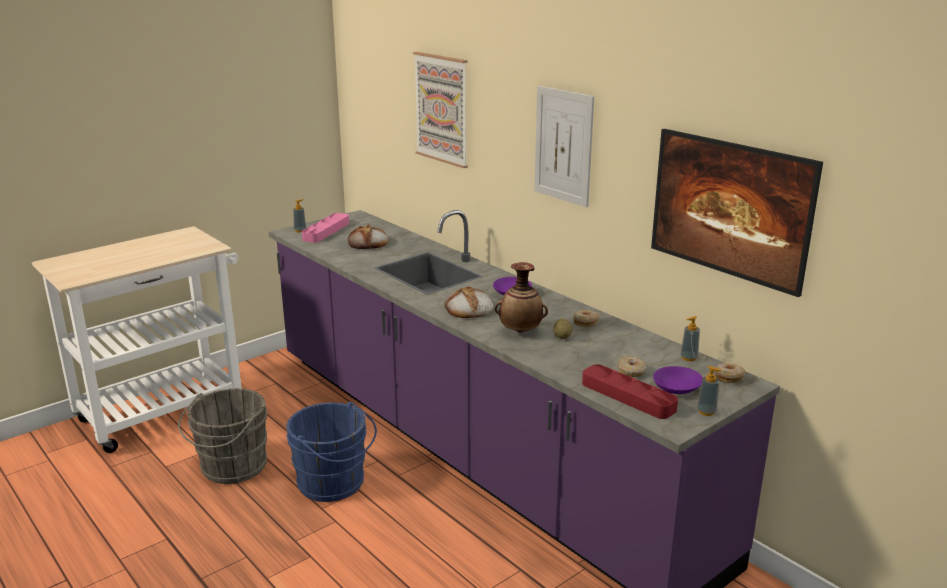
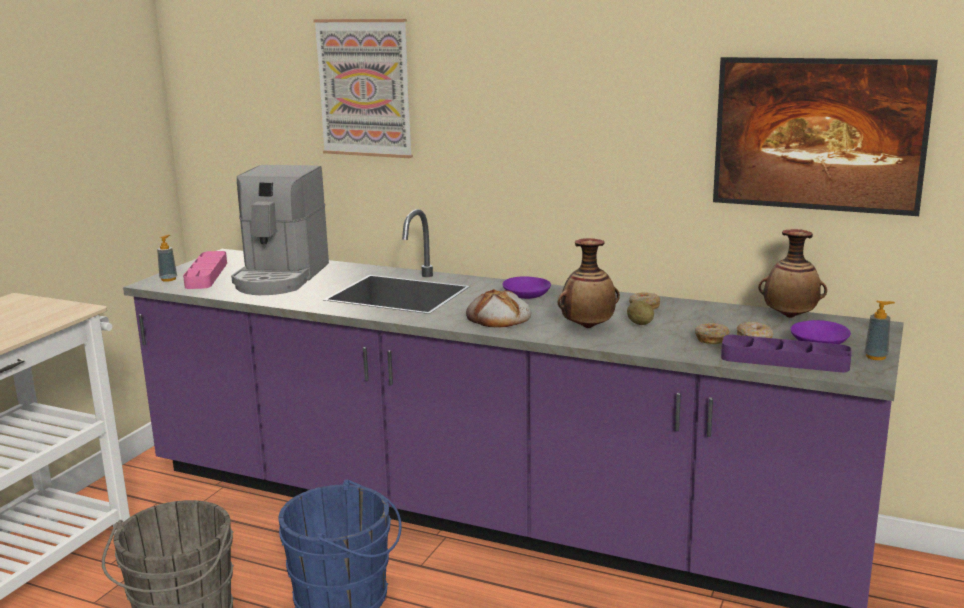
camera: 25 degrees left, 5 degrees down
(368, 243) = (281, 277): bread -> coffee machine
(563, 145) = (570, 102): picture -> none
(628, 396) = (784, 360): red tray -> purple tray
(688, 358) = (790, 316): soap dispenser -> vase
(729, 377) = (850, 325): donut -> donut (711, 339)

